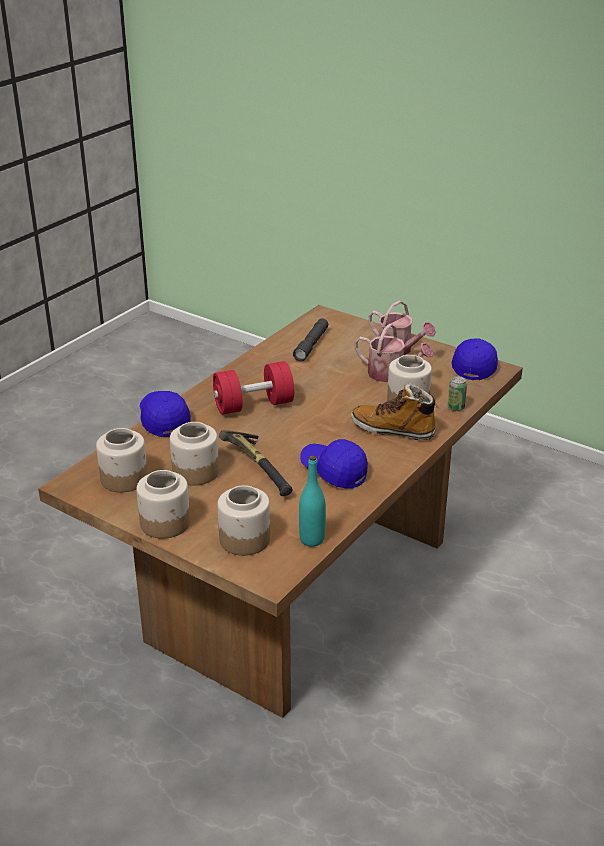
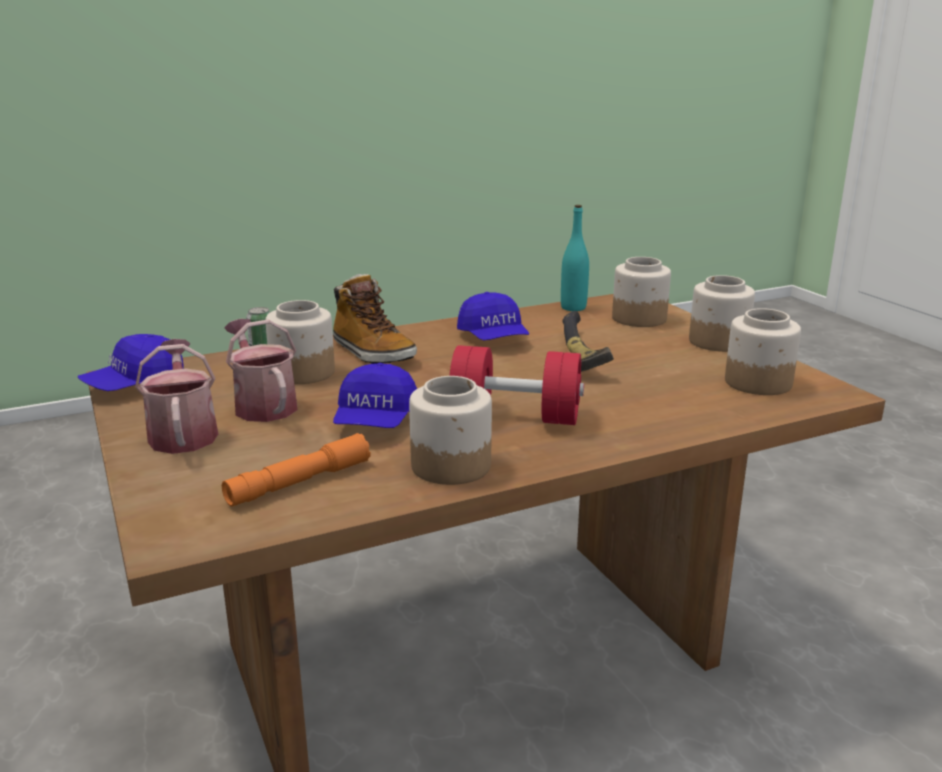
camera: 150 degrees left, 10 degrees down
(163, 420) = (672, 431): blue cap -> blue cap (376, 422)
(195, 472) = (659, 369): jar -> jar (451, 465)
(311, 345) = (299, 482): grey flashlight -> orange flashlight

